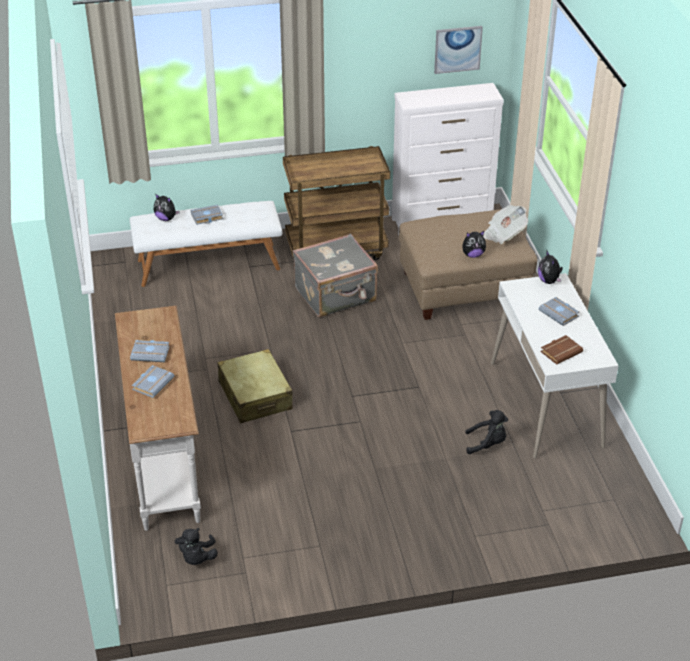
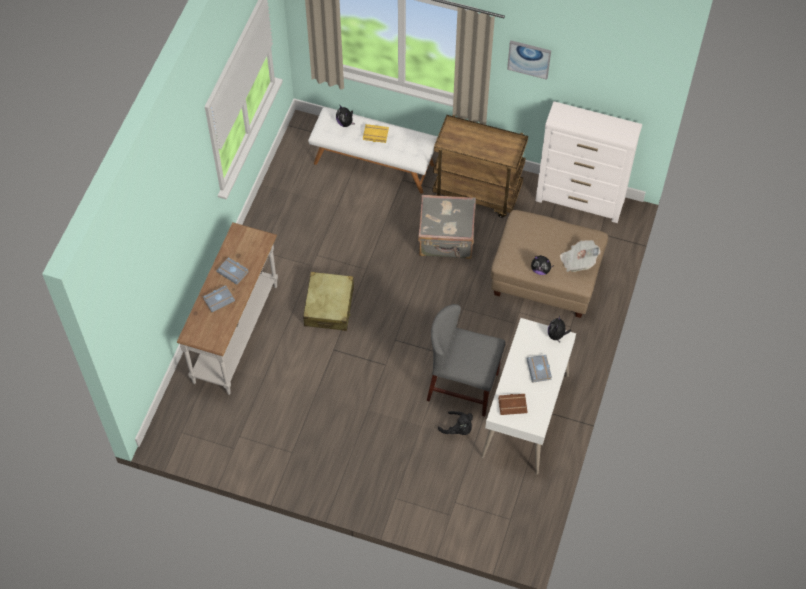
camera: 30 degrees right, 20 degrees up
(196, 558) = (211, 421): black plush toy -> none
(206, 217) = (375, 135): grey book -> yellow book
(457, 49) = (614, 90): picture -> picture (529, 59)
(459, 406) = (463, 386): none -> grey chair

